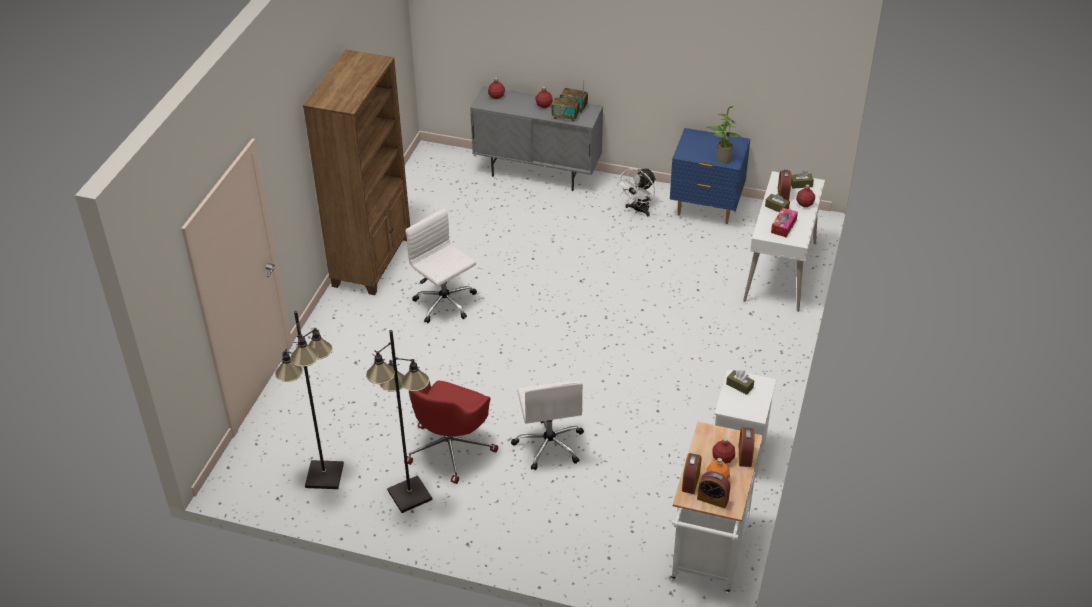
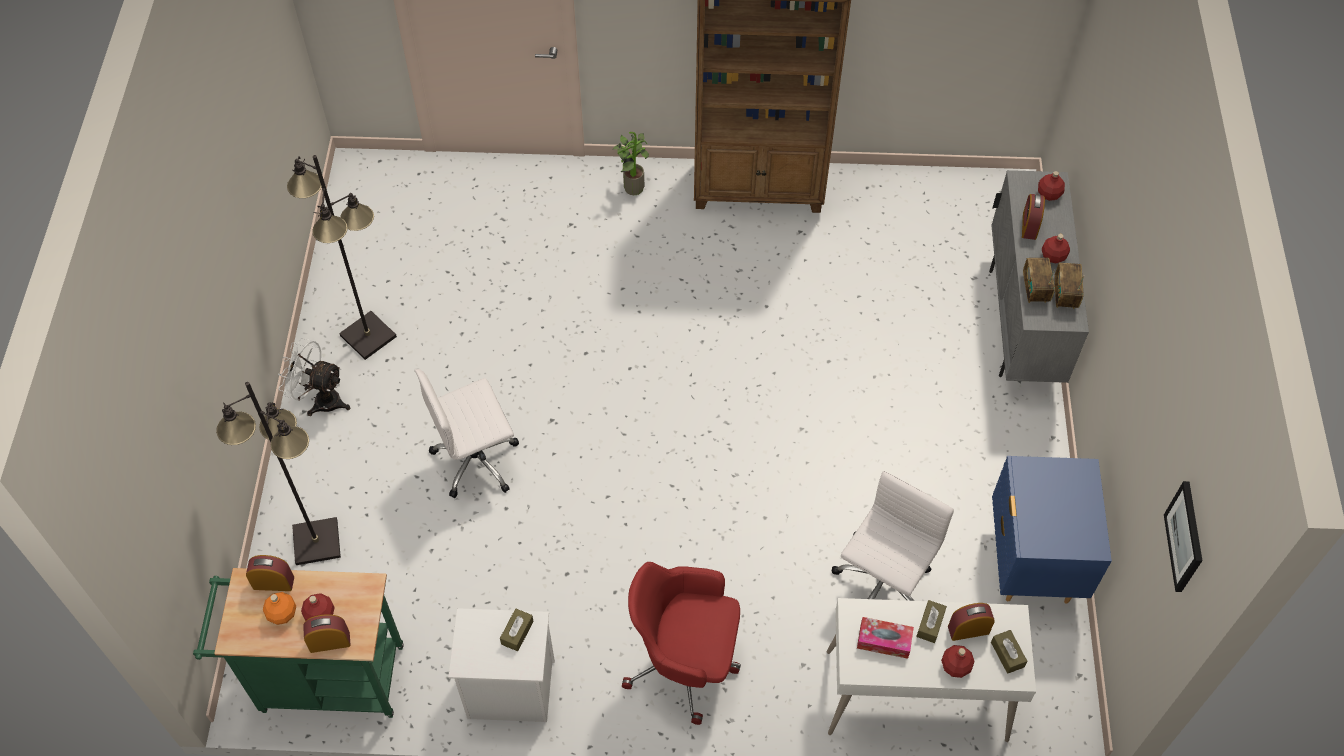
camera: 75 degrees right, 15 degrees up
(324, 476) = (382, 248): black floor lamp -> black floor lamp (316, 541)
(445, 304) = (703, 286): white office chair -> white office chair (881, 585)
(450, 448) = (449, 357): red office chair -> red office chair (685, 662)
(638, 210) = (989, 470): white fan -> white fan (321, 400)
(709, 555) = (323, 679): white cart -> green cart
(712, 499) = (246, 613): alarm clock -> alarm clock (1029, 226)
(721, 160) = (1030, 526): potted plant -> potted plant (632, 186)
(805, 44) = (1185, 537): none -> picture

